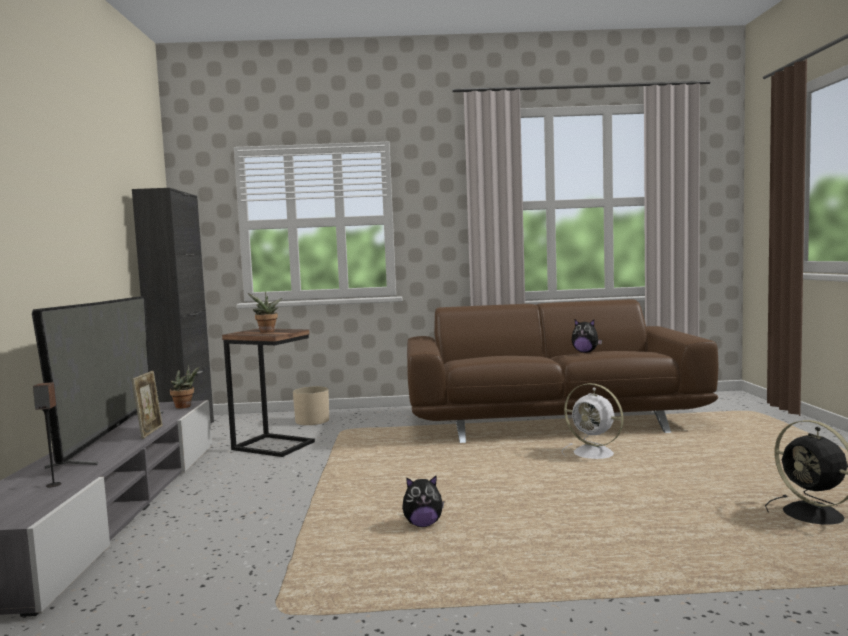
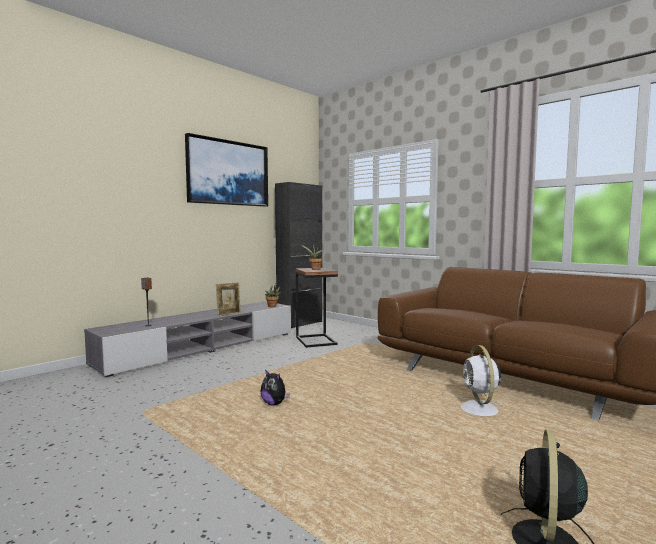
camera: 45 degrees right, 0 degrees up
(74, 165) = (228, 173): none -> picture
(111, 437) = (214, 312): television -> none
(312, 421) = (364, 333): beige planter -> none
(585, 352) = (539, 321): plush toy -> none

